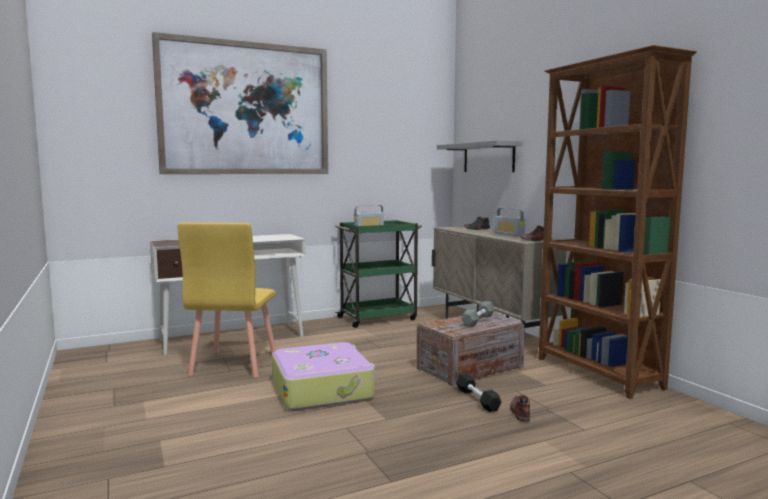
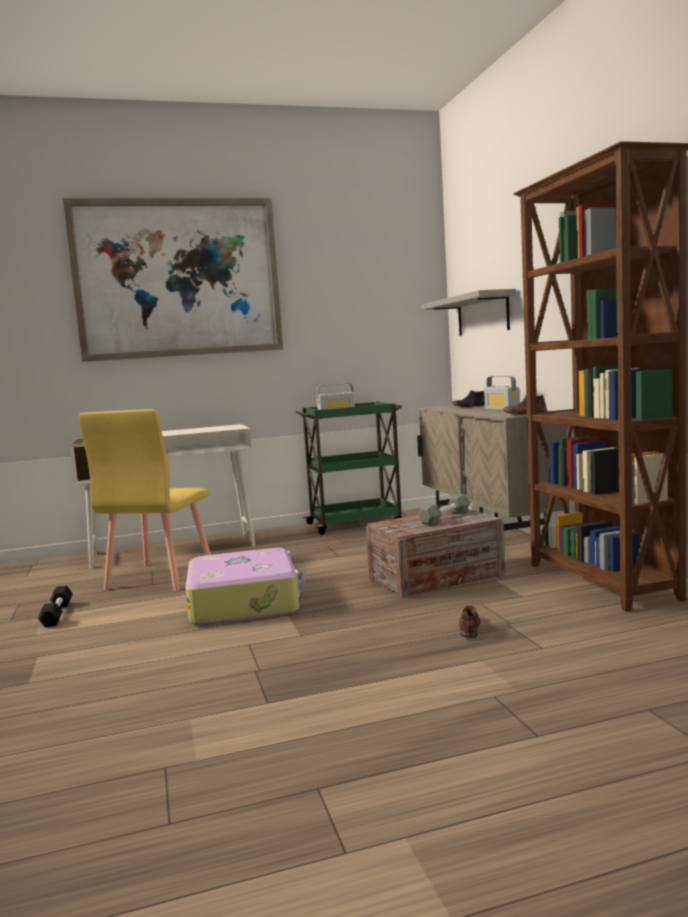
camera: 10 degrees right, 0 degrees up
(477, 399) = (424, 613): black dumbbell -> black dumbbell (57, 614)

